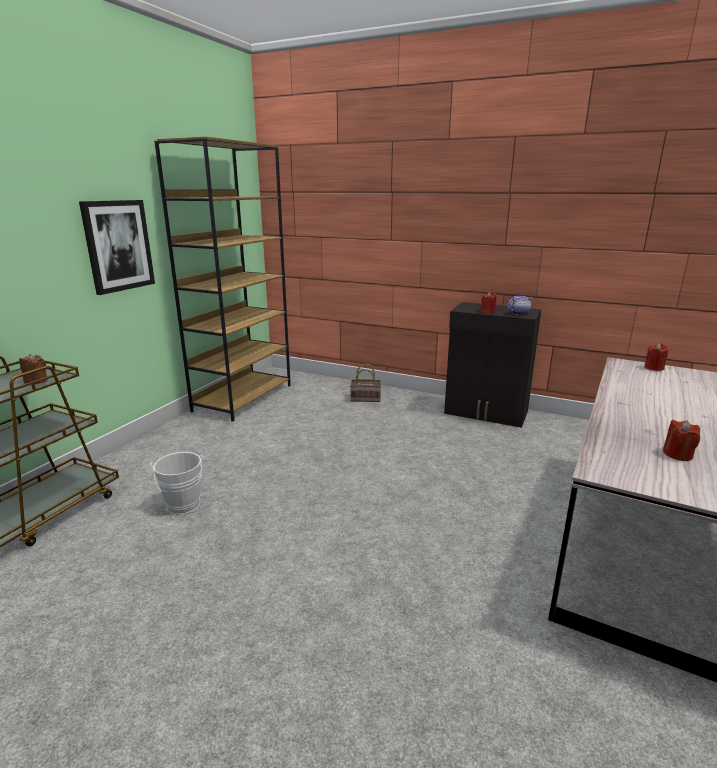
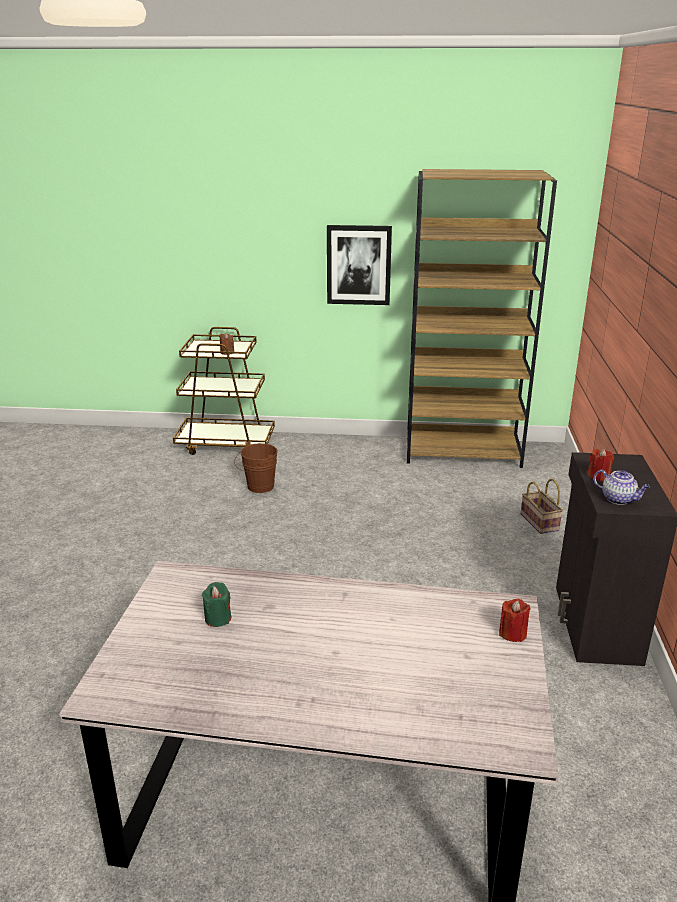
camera: 70 degrees right, 5 degrees up
(183, 506) = (258, 487): white bucket -> brown bucket
(677, 454) = (218, 618): red candle -> green candle

